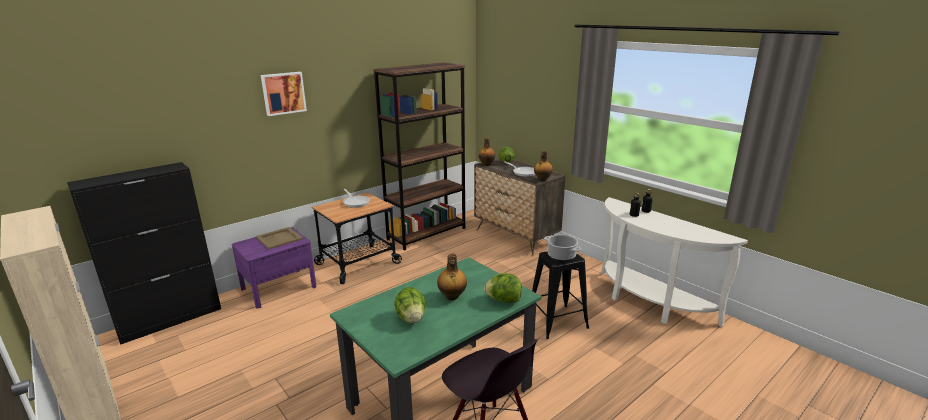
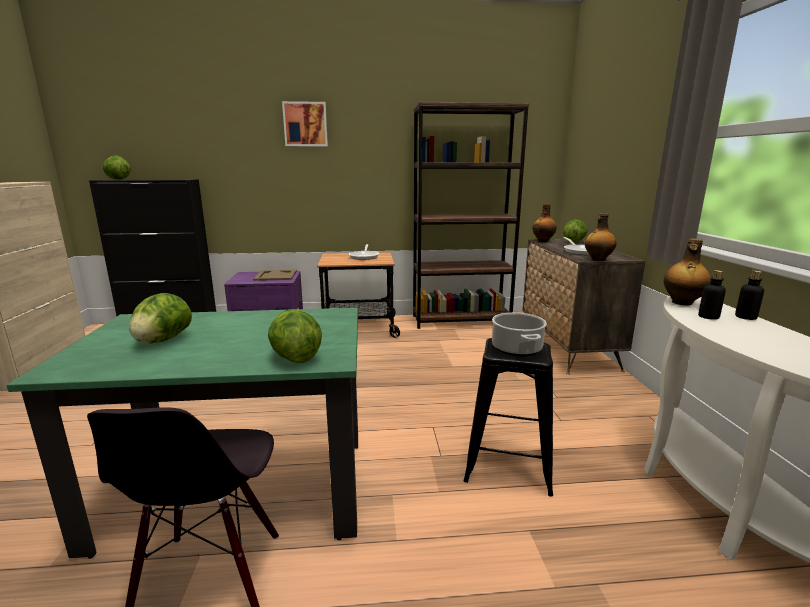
camera: 35 degrees right, 5 degrees down
(95, 181) = (117, 179): none -> lettuce
(452, 297) = (249, 335): bottle -> bottle (682, 303)

